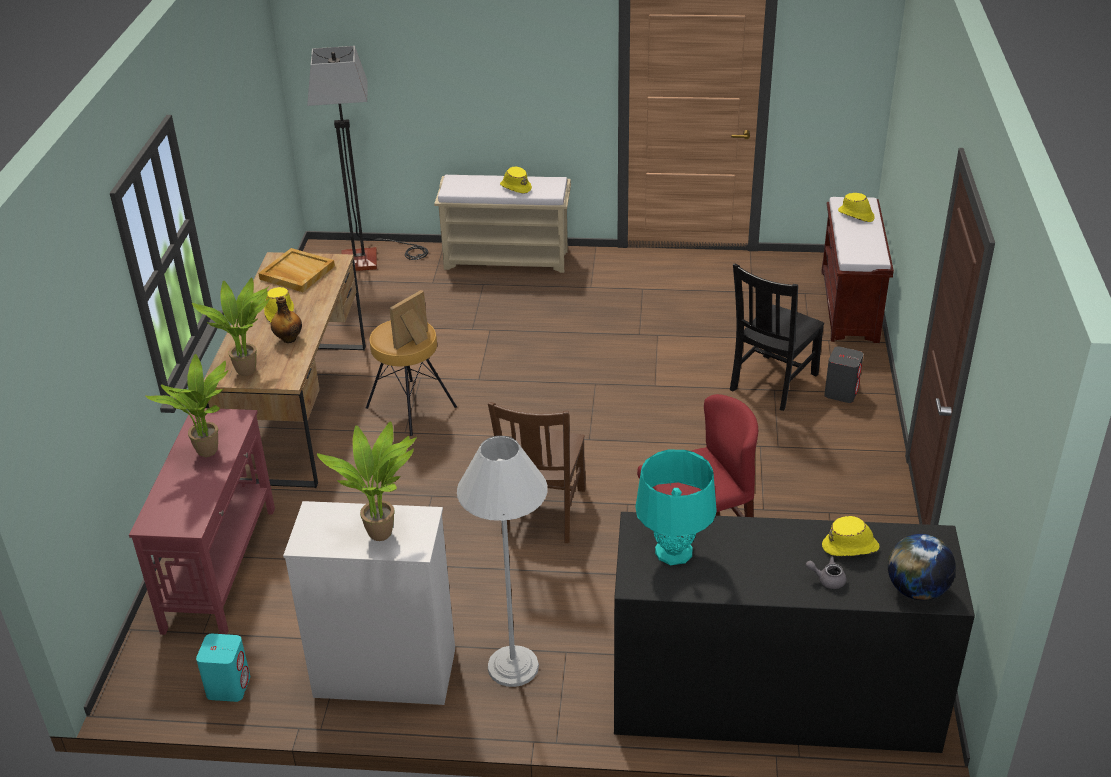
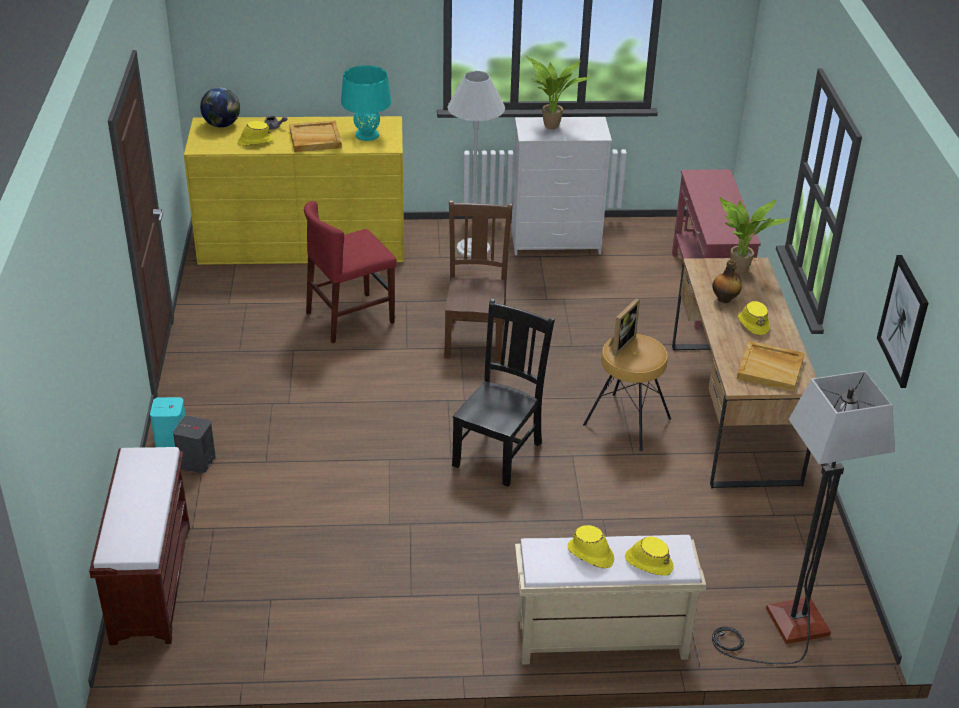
camera: 170 degrees right, 0 degrees up
(210, 453) = (717, 214): potted plant -> none
(228, 686) = (651, 231): turquoise speaker -> turquoise speaker (172, 442)
(241, 101) = (903, 321): none -> picture
(756, 547) = (315, 139): none -> beige tray
(772, 383) = (266, 468): black chair -> black chair (499, 452)
(773, 696) = (303, 243): black dresser -> yellow dresser
(856, 215) = (133, 525): yellow hat -> yellow hat (648, 562)

